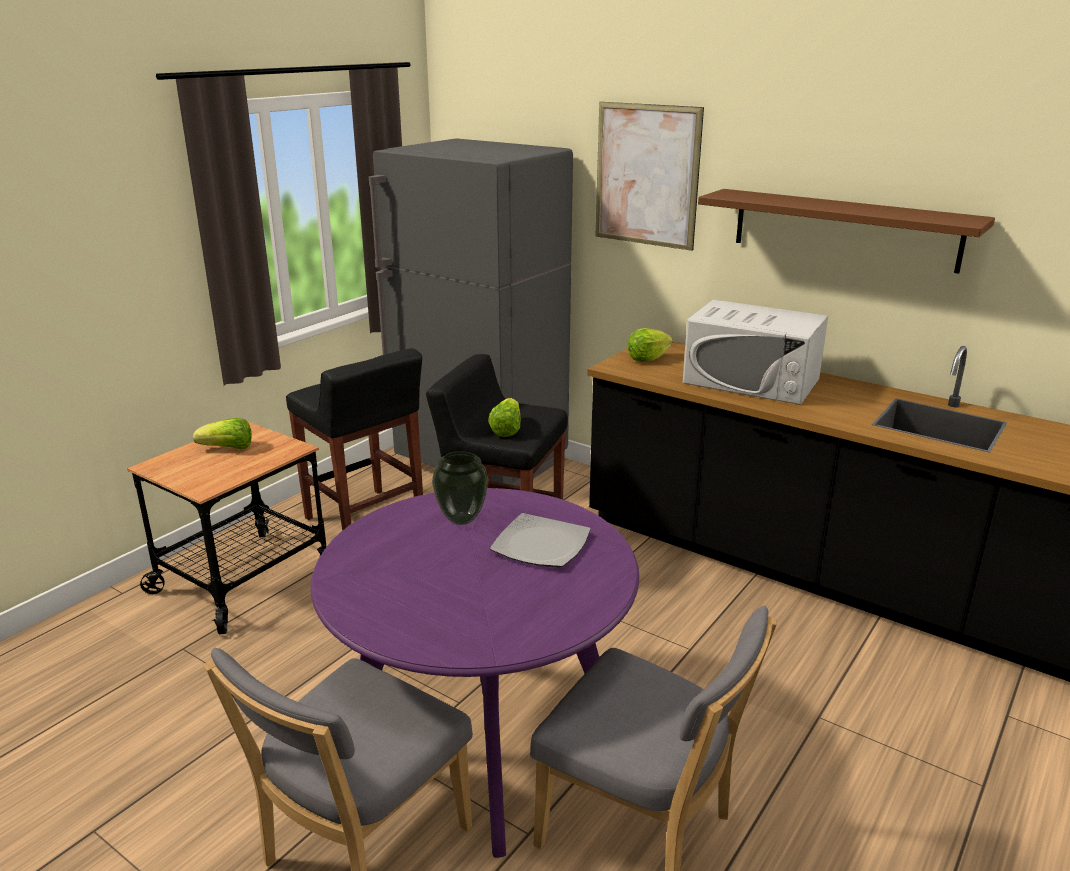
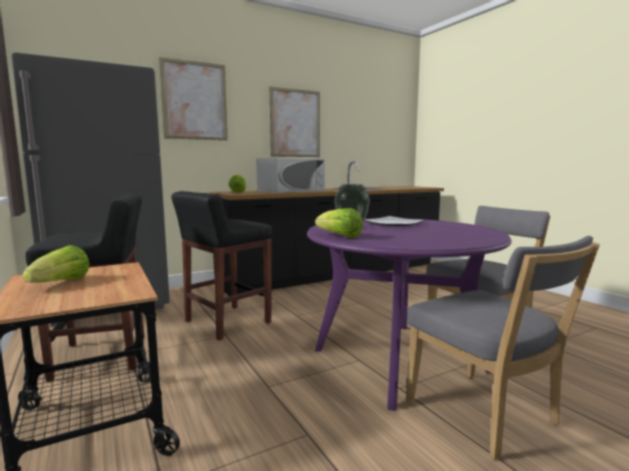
camera: 65 degrees left, 15 degrees down
(506, 429) = (238, 223): lettuce -> lettuce (340, 237)
(844, 229) = (295, 123): brown shelf -> picture

